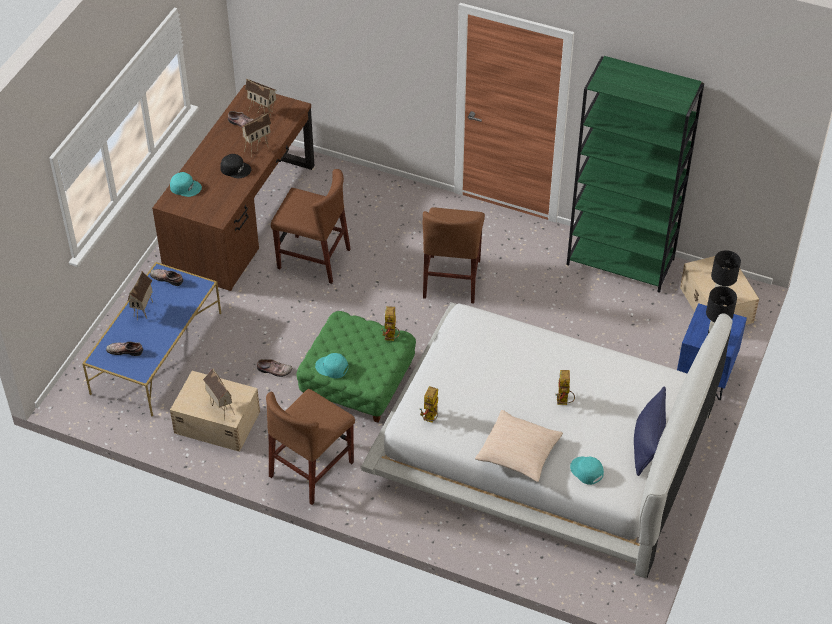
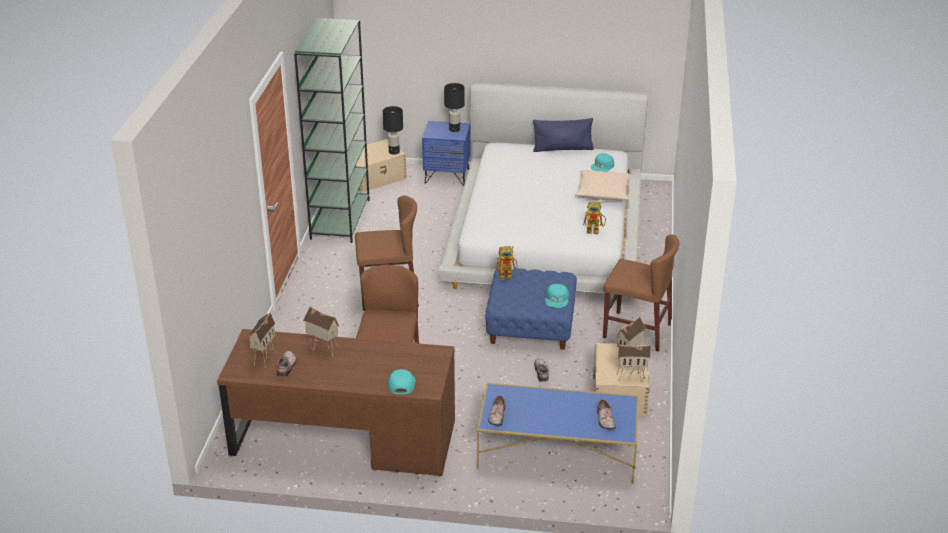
camera: 105 degrees left, 15 degrees down
(144, 311) = (548, 420): toy house -> toy house (631, 377)
(235, 169) = (361, 356): black cap -> none
(357, 381) = (531, 324): green ottoman -> blue ottoman
(563, 402) = (545, 180): toy robot -> none

